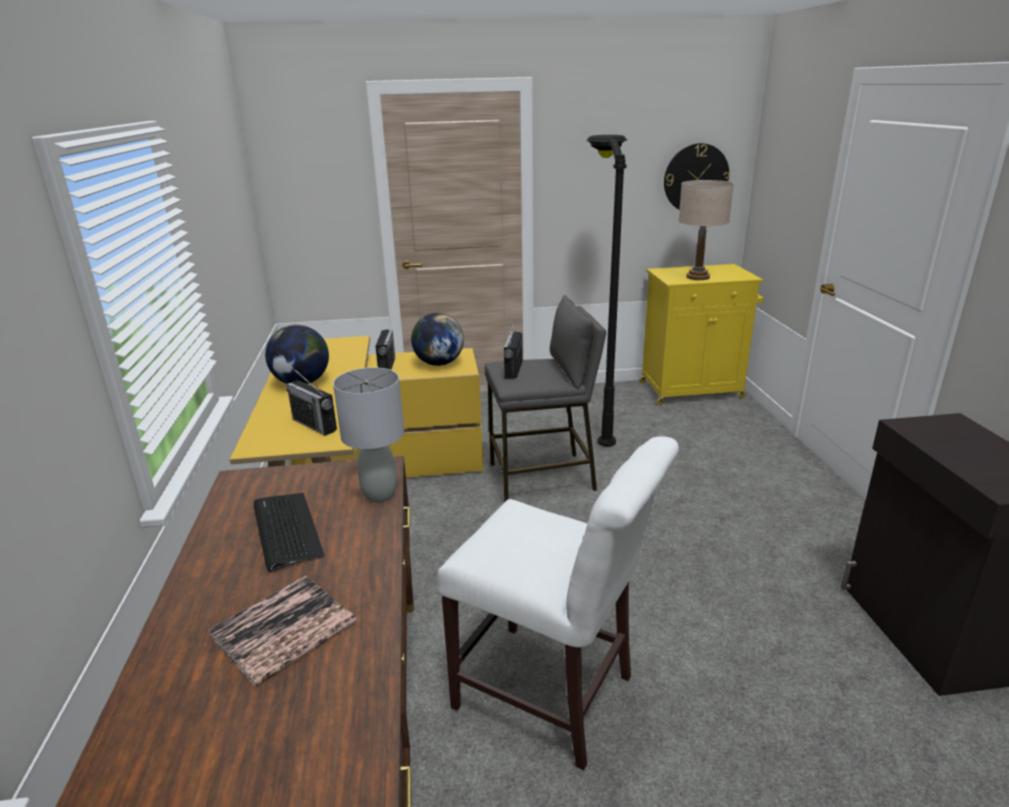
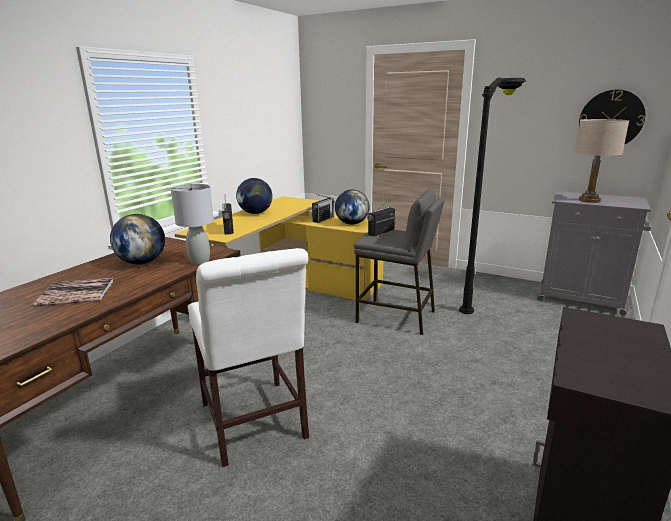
camera: 35 degrees right, 5 degrees down
(286, 530) = (142, 262): keyboard -> globe
(692, 389) = (582, 298): yellow cabinet -> grey cabinet

